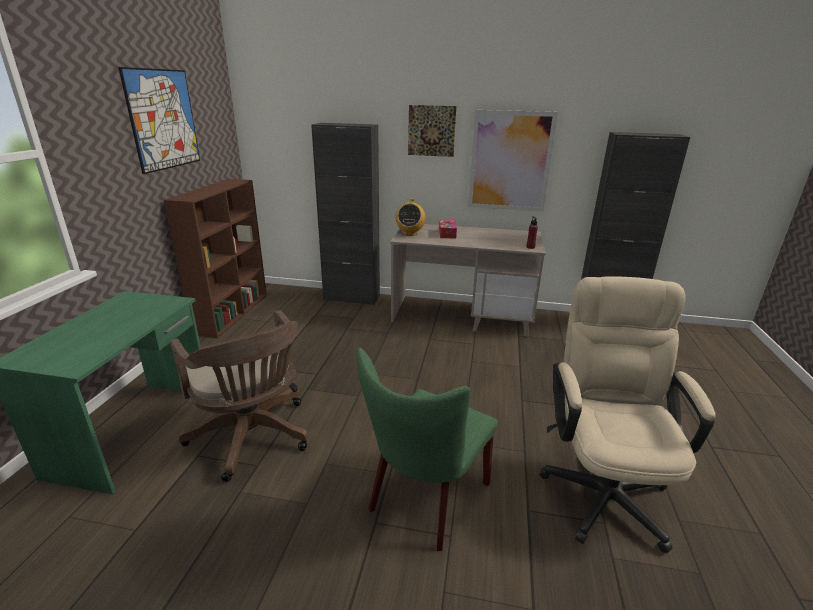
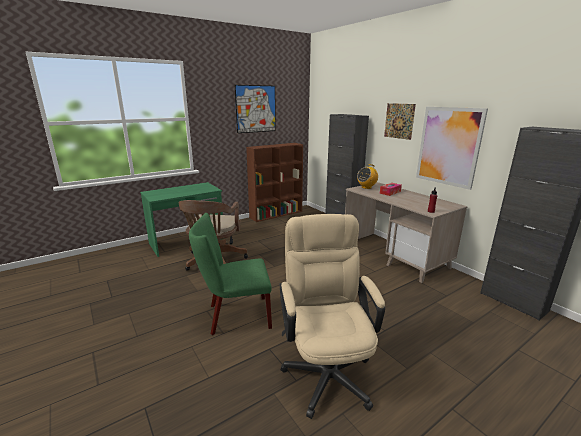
camera: 45 degrees right, 5 degrees down
(602, 486) = (326, 368): beige office chair -> beige office chair turned 60 degrees counterclockwise

